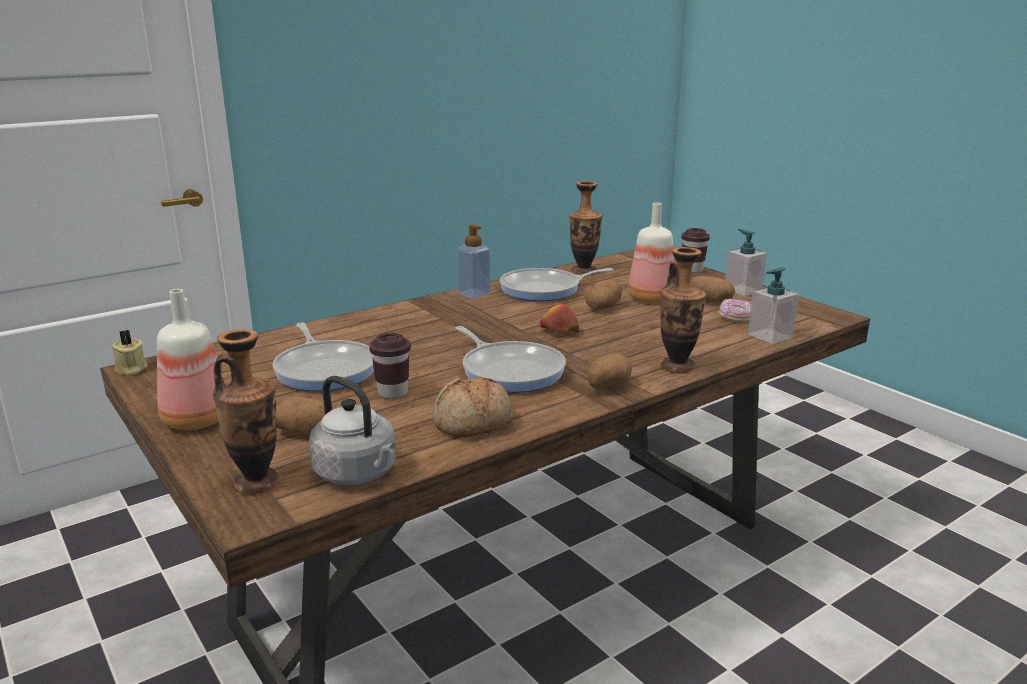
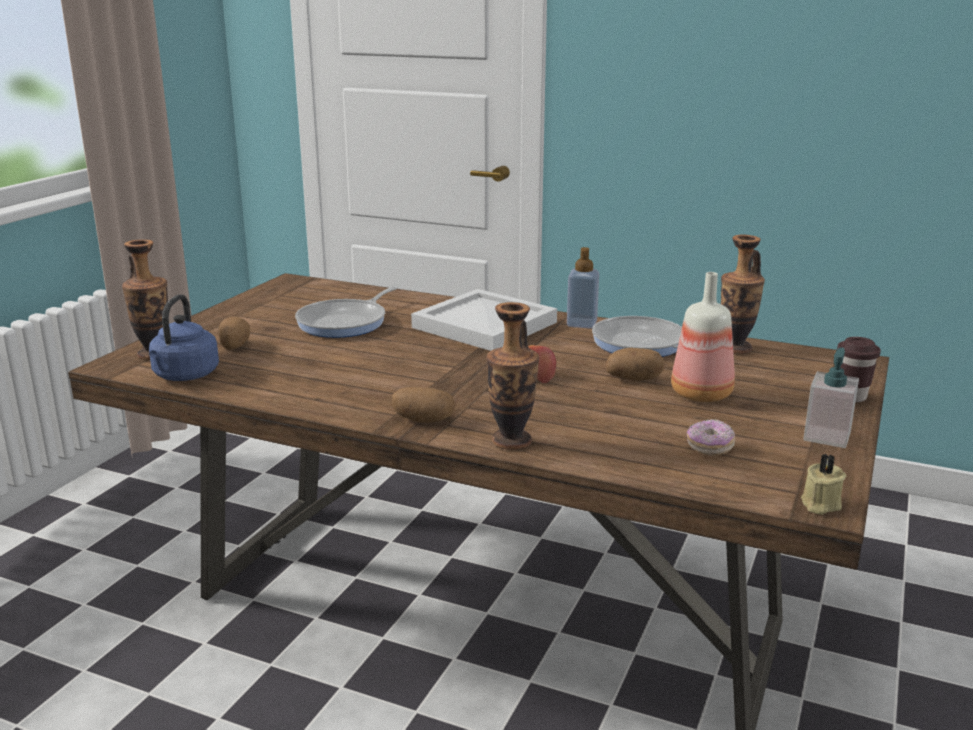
camera: 60 degrees right, 0 degrees up
(131, 369) = (289, 279): beige candle -> beige candle (819, 504)
(194, 420) = (228, 315): bottle -> none
(358, 474) = (184, 376): grey kettle -> blue kettle
(392, 393) = (324, 352): brown cup -> none
(423, 322) = (482, 325): none -> white tray
(473, 423) = (295, 389): bread -> none
(510, 371) = (414, 377): frying pan -> none
(709, 301) = (746, 424): potato -> none
(770, 336) = (677, 475): soap dispenser -> none

